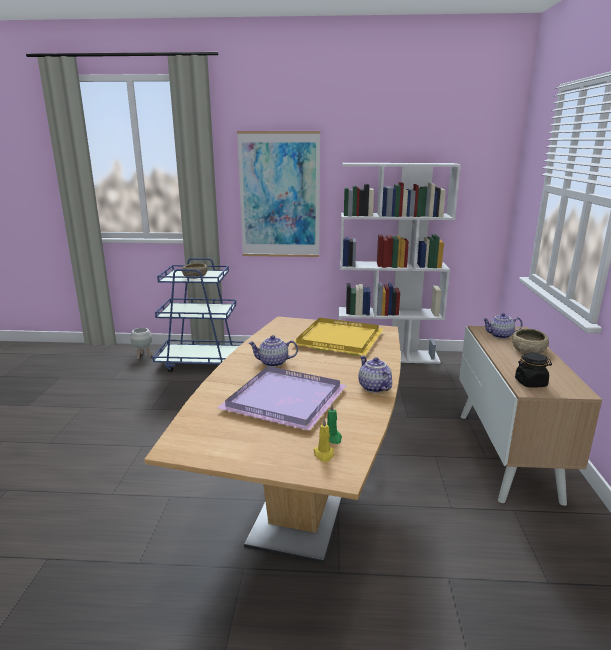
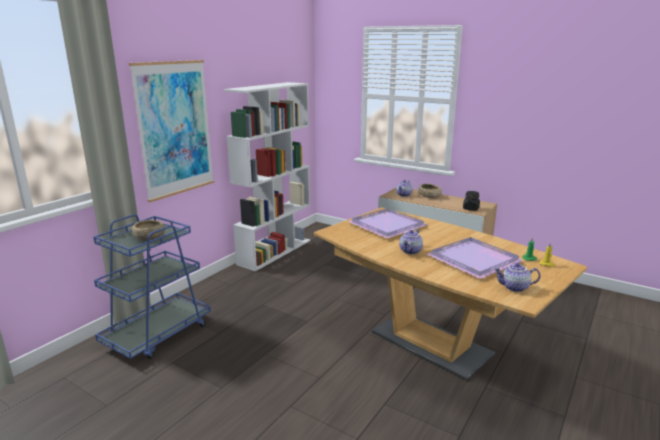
camera: 60 degrees left, 0 degrees up
(143, 356) = (77, 369): white planter -> none
(337, 339) = (385, 225): yellow tray -> purple tray
(373, 387) = (472, 235): teapot -> teapot (514, 288)

